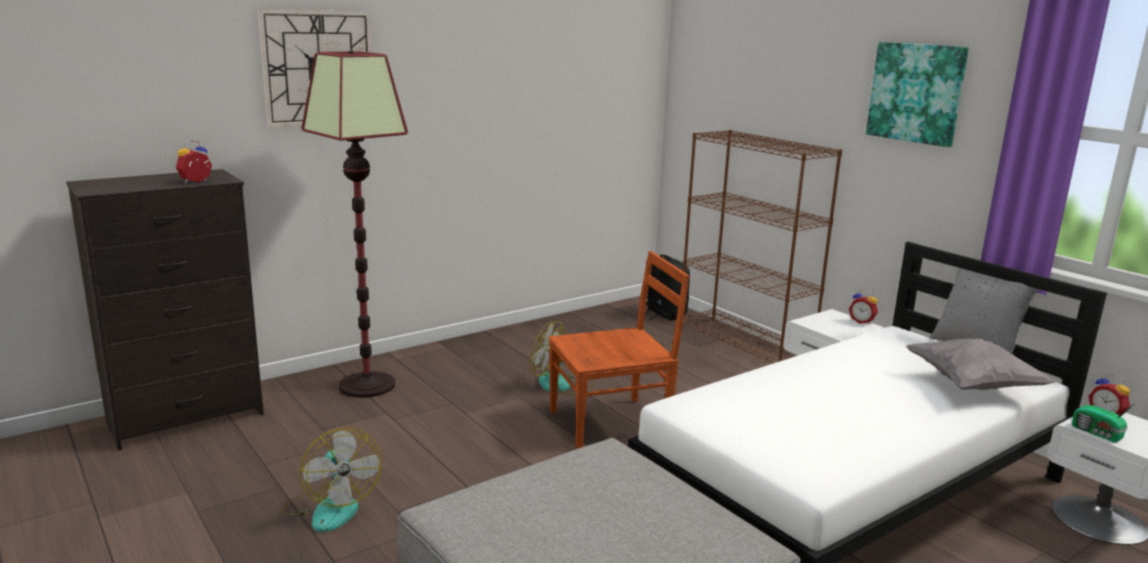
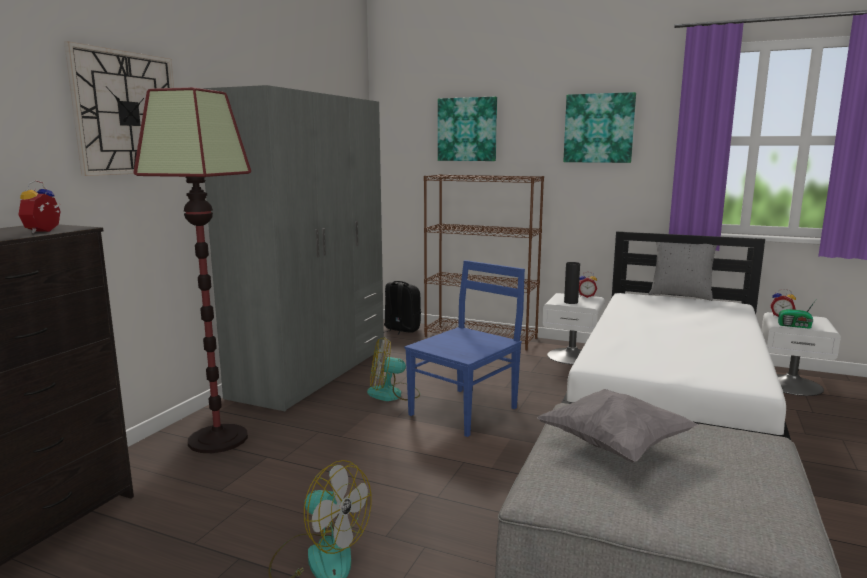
camera: 30 degrees left, 5 degrees down
(517, 340) = (313, 371): none -> grey wardrobe
(612, 423) = (465, 410): brown chair -> blue chair
(764, 76) = (467, 129): none -> picture
(825, 325) = (571, 302): none -> black vase
(973, 385) = (719, 312): grey pillow -> grey pillow (615, 446)

